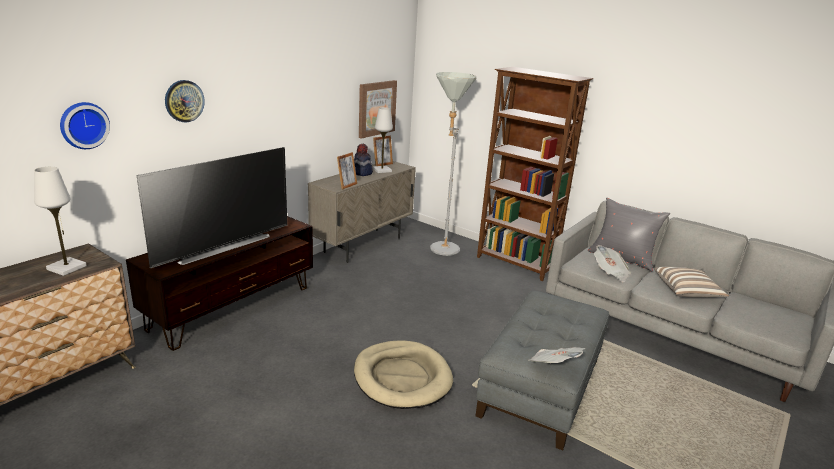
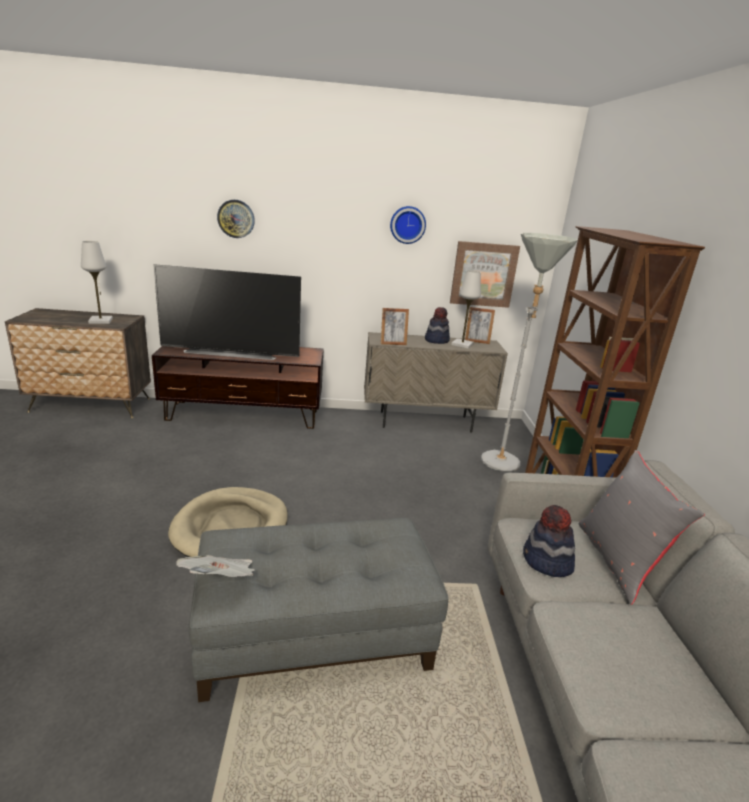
camera: 50 degrees right, 0 degrees up
(83, 125) = (149, 221): wall clock -> wall clock (407, 225)
(610, 273) = (546, 562): newspaper -> hat
(687, 291) = (631, 668): pillow -> none

